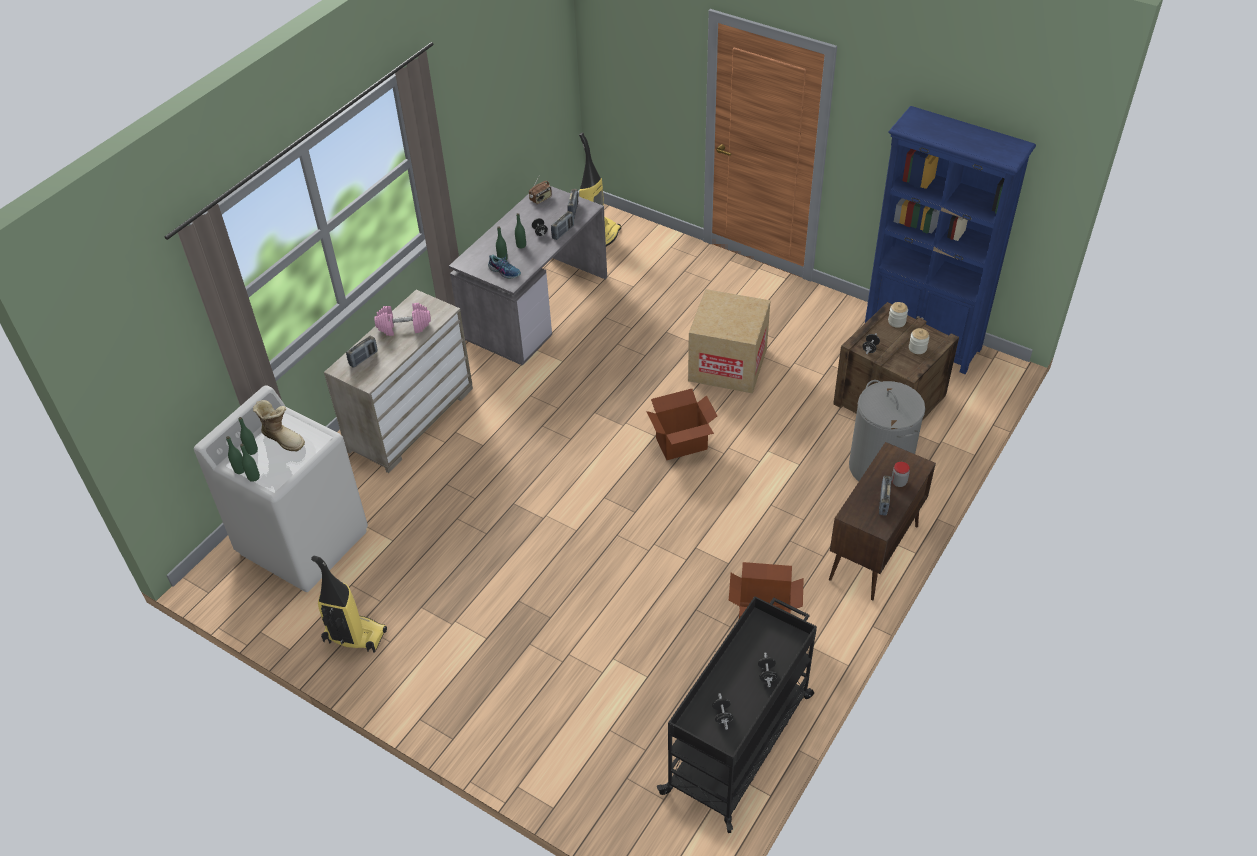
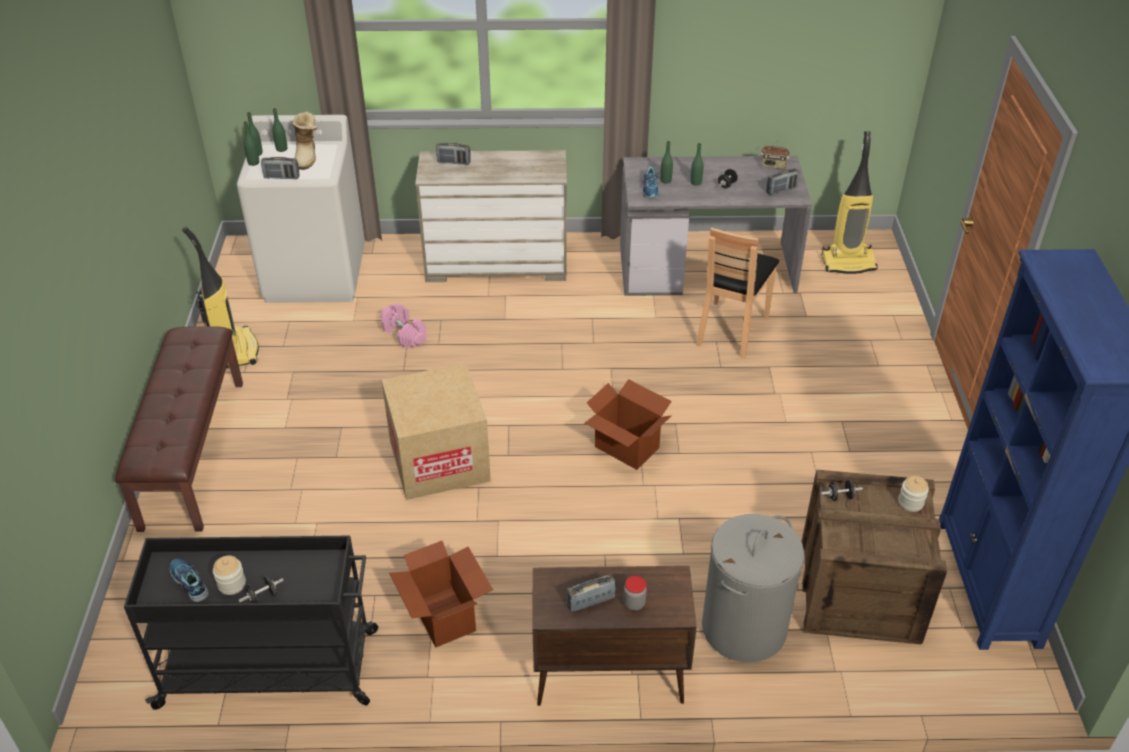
camera: 55 degrees right, 5 degrees down
(404, 327) = (512, 165): pink dumbbell -> pink dumbbell (404, 334)
(462, 715) = (192, 452): none -> brown bench
(563, 232) = (743, 197): radio -> radio (281, 177)
(612, 329) = (731, 329): none -> brown chair
(722, 715) = (189, 583): black dumbbell -> shoe
(727, 364) = (771, 432): cardboard box -> cardboard box (439, 460)
(917, 348) = (885, 539): jar -> jar (232, 584)

